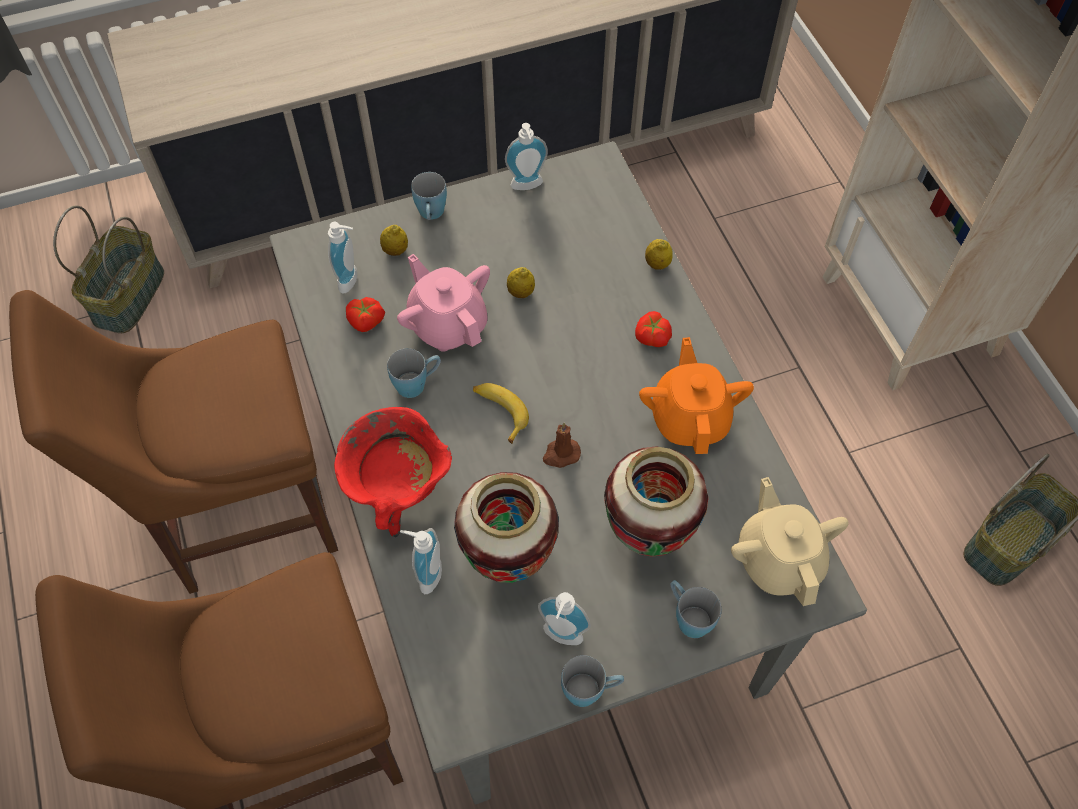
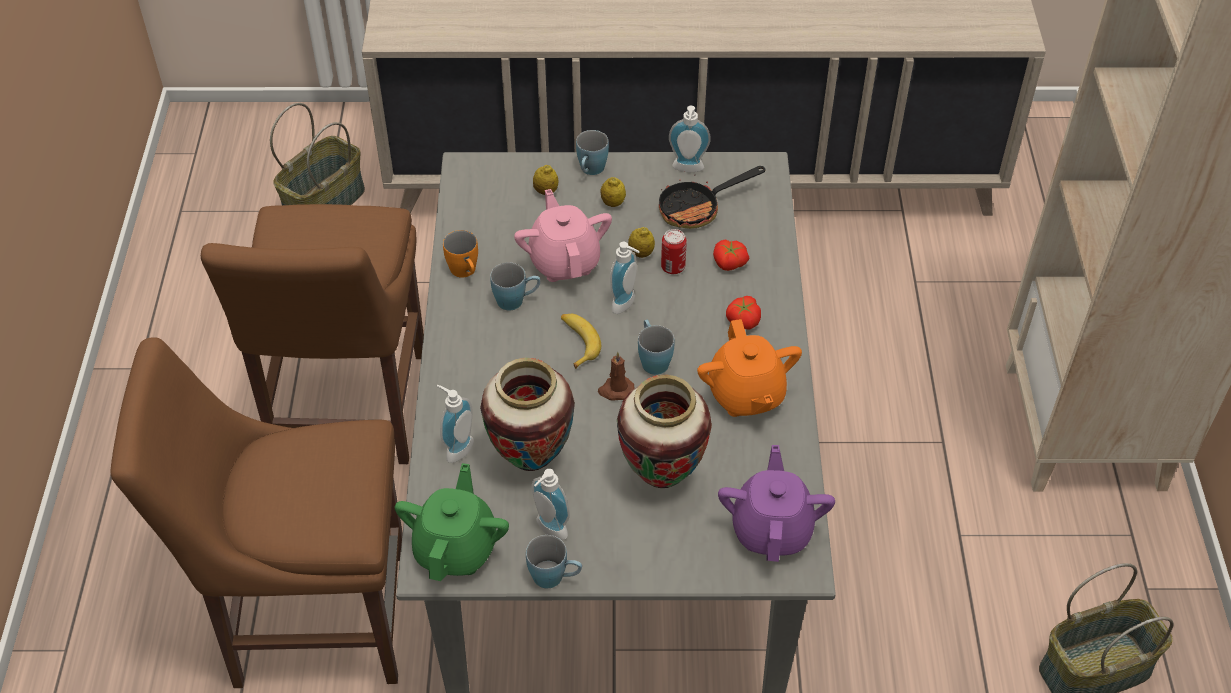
camera: 20 degrees right, 10 degrees down
(240, 512) = (347, 413): brown chair -> brown chair turned 90 degrees counterclockwise
(350, 367) = (465, 272): none -> orange mug
(351, 280) = (497, 205): soap dispenser -> soap dispenser (626, 304)
(366, 322) = (494, 241): tomato -> tomato (729, 263)
(399, 493) = (462, 380): red cooking pot -> none
(475, 692) = (456, 548): none -> green teapot
(555, 226) = (697, 208): none -> frying pan
(559, 298) = (673, 267): none -> can
(657, 264) = (777, 263): lemon -> lemon (613, 203)
(688, 616) = (667, 548): blue mug -> blue mug (652, 359)
(690, 418) = (746, 395): orange teapot -> orange teapot turned 150 degrees clockwise
(778, 560) = (772, 529): beige teapot -> purple teapot

